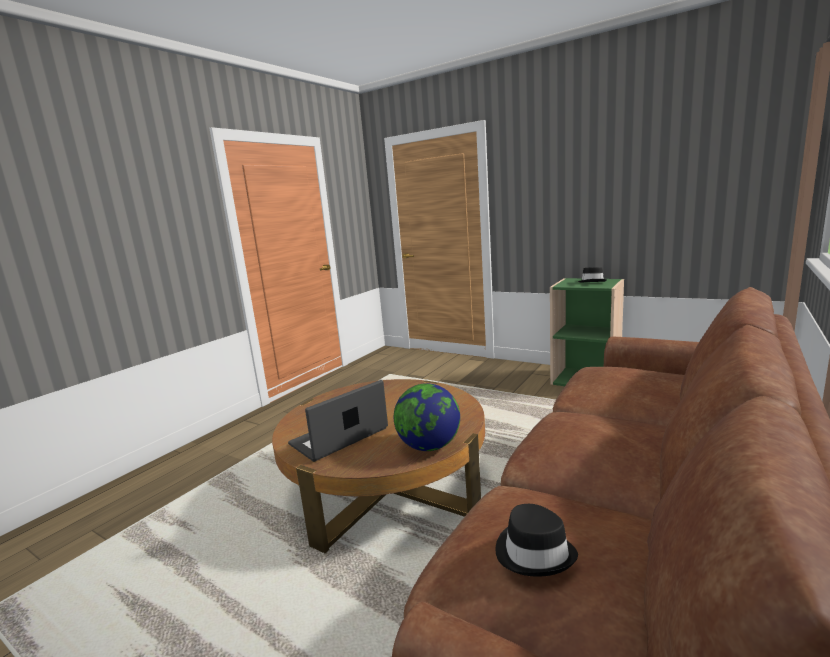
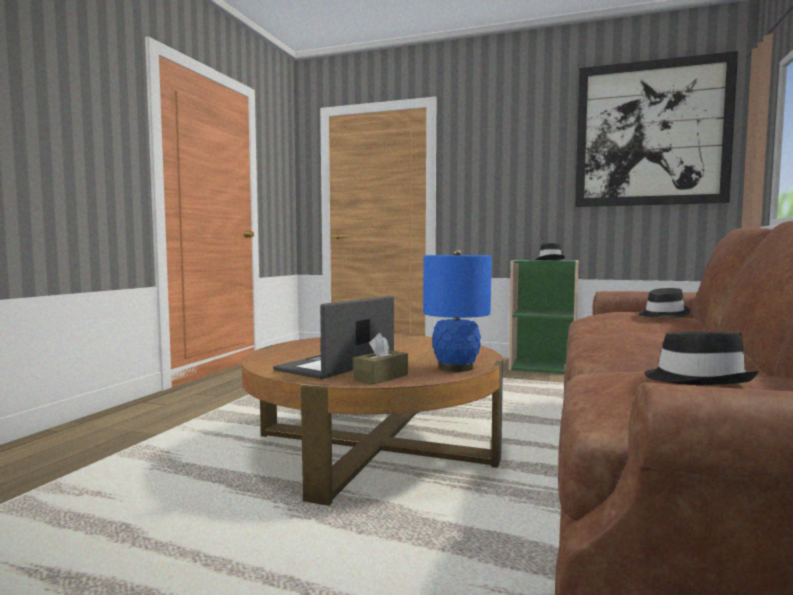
camera: 15 degrees left, 10 degrees down
(359, 460) = (381, 377): none -> brown tissue box
(429, 446) = (456, 368): globe -> blue table lamp
(650, 381) = (662, 314): none -> black hat
(705, 146) = (651, 134): none -> picture

